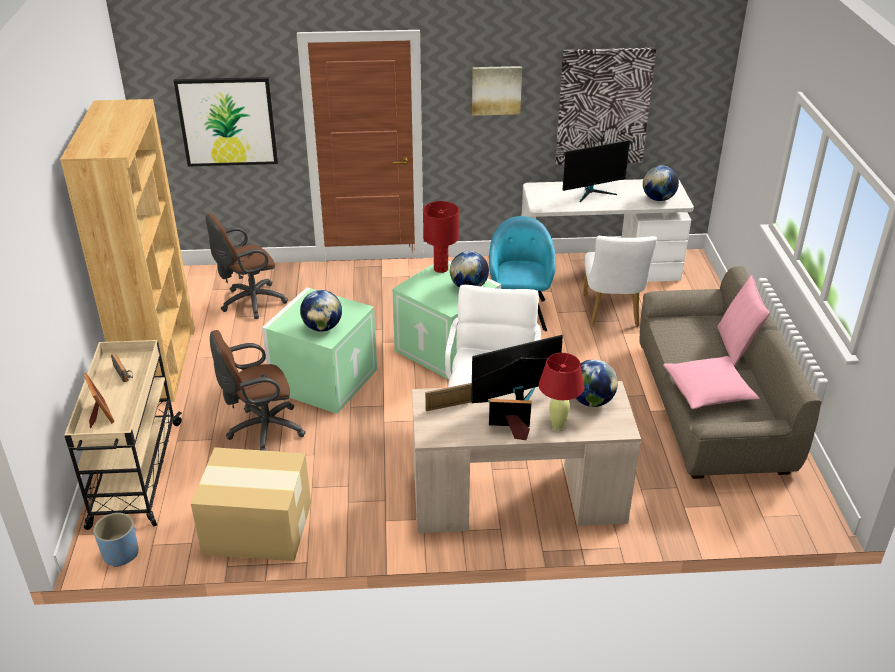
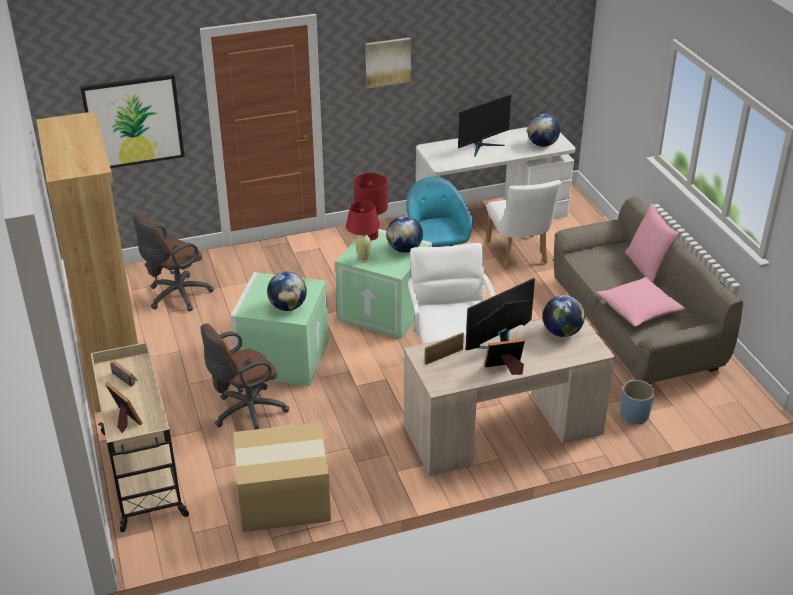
camera: 15 degrees left, 0 degrees up
(120, 554) = (166, 546): blue planter -> blue planter (634, 415)
(557, 426) = (543, 358): red table lamp -> red table lamp (363, 259)
(603, 107) = (483, 66): picture -> none

